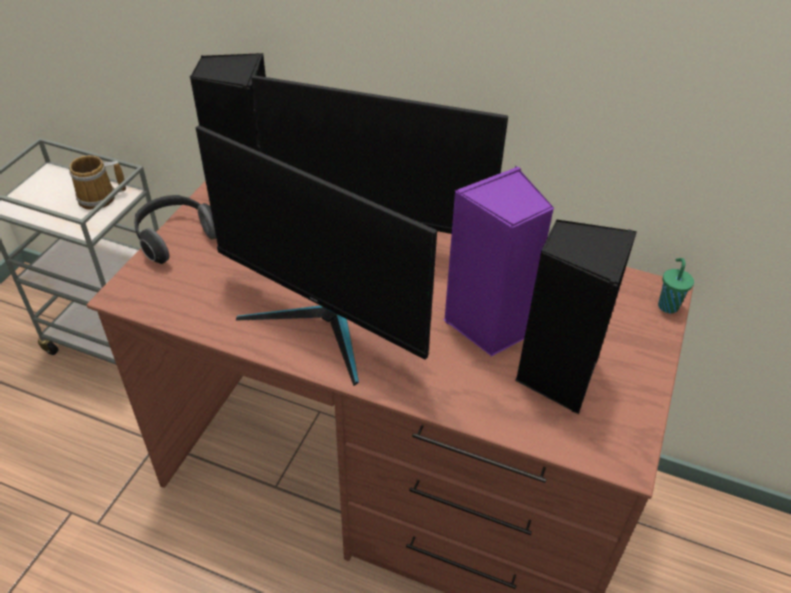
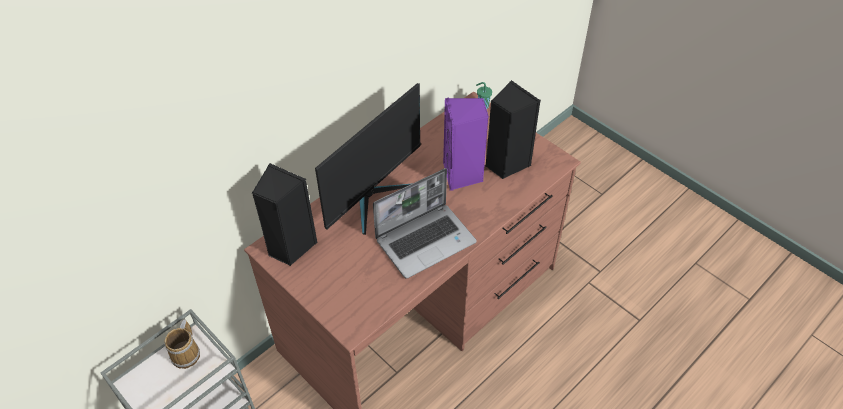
camera: 65 degrees left, 5 degrees up
(175, 237) = (312, 293): headphones -> none
(323, 323) = (426, 240): monitor -> laptop

